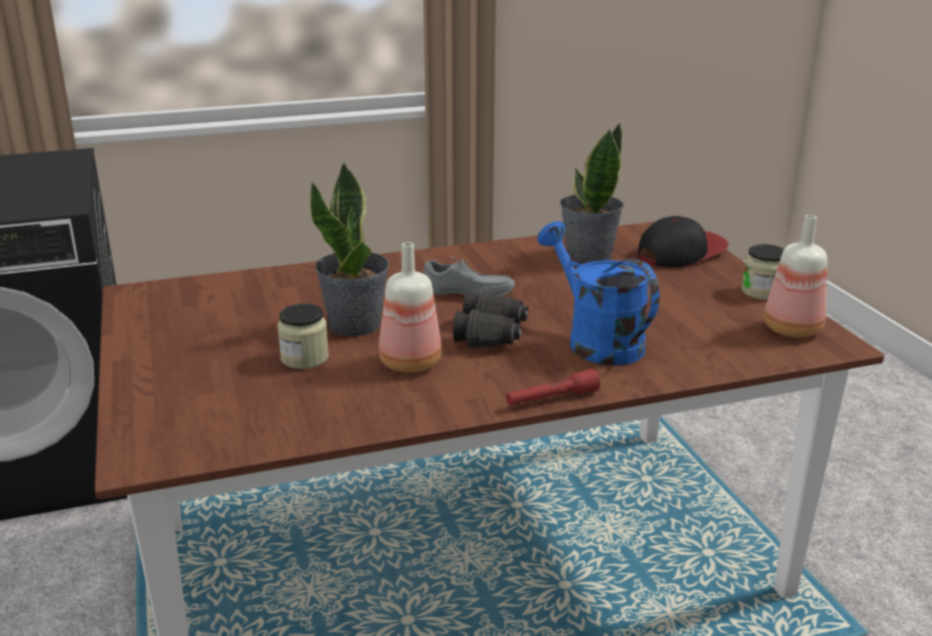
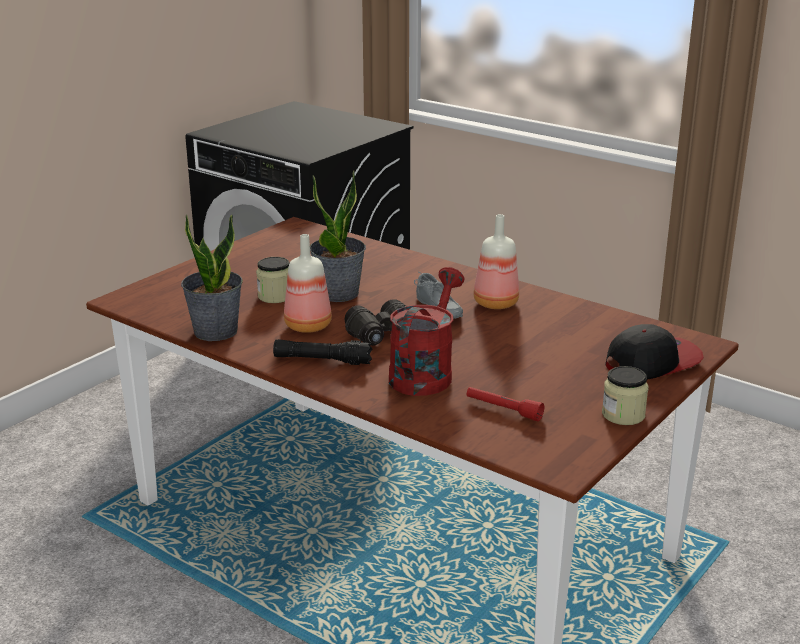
camera: 55 degrees right, 0 degrees up
(505, 380) = (322, 360): none -> black flashlight
(551, 399) = (315, 382): red flashlight -> red flashlight (503, 410)
(588, 256) = (578, 329): potted plant -> potted plant (215, 331)
(596, 340) = (424, 372): blue watering can -> red watering can
(681, 252) = (653, 362): cap -> cap turned 45 degrees counterclockwise
(793, 330) = (560, 444): bottle -> bottle (494, 304)

